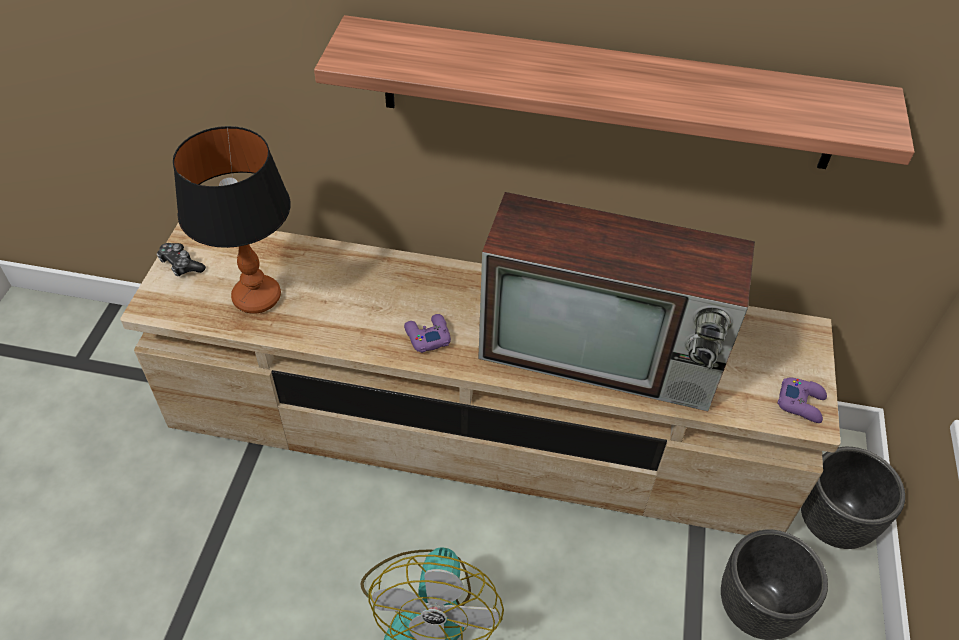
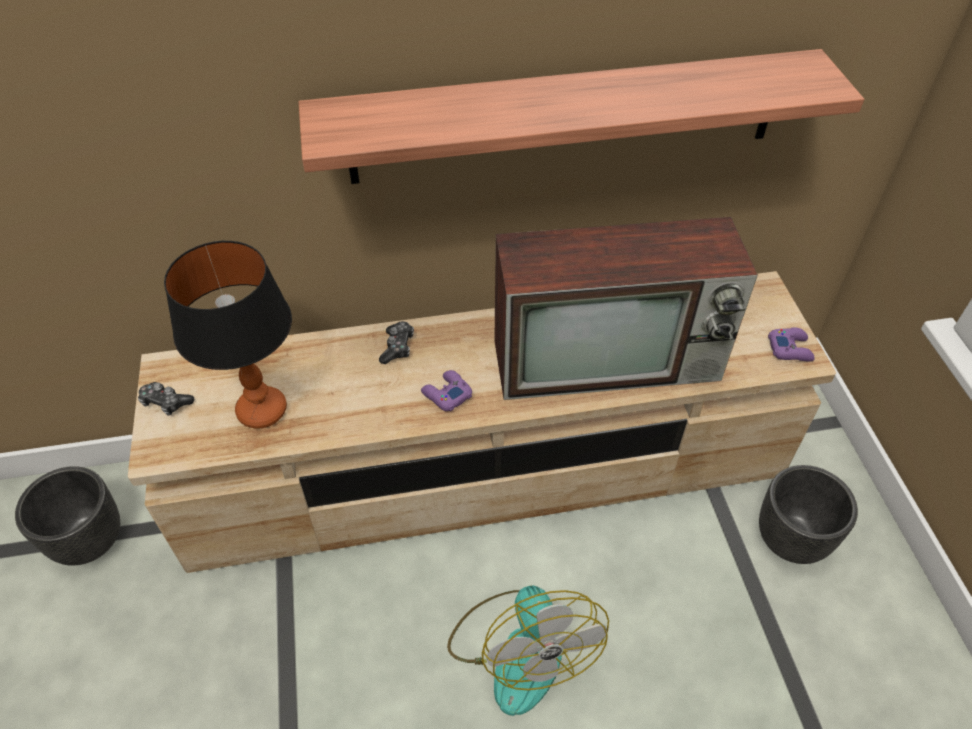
camera: 20 degrees left, 0 degrees up
(405, 278) = (397, 347): none -> game controller
(831, 522) = (814, 445): black planter -> black planter (88, 540)

